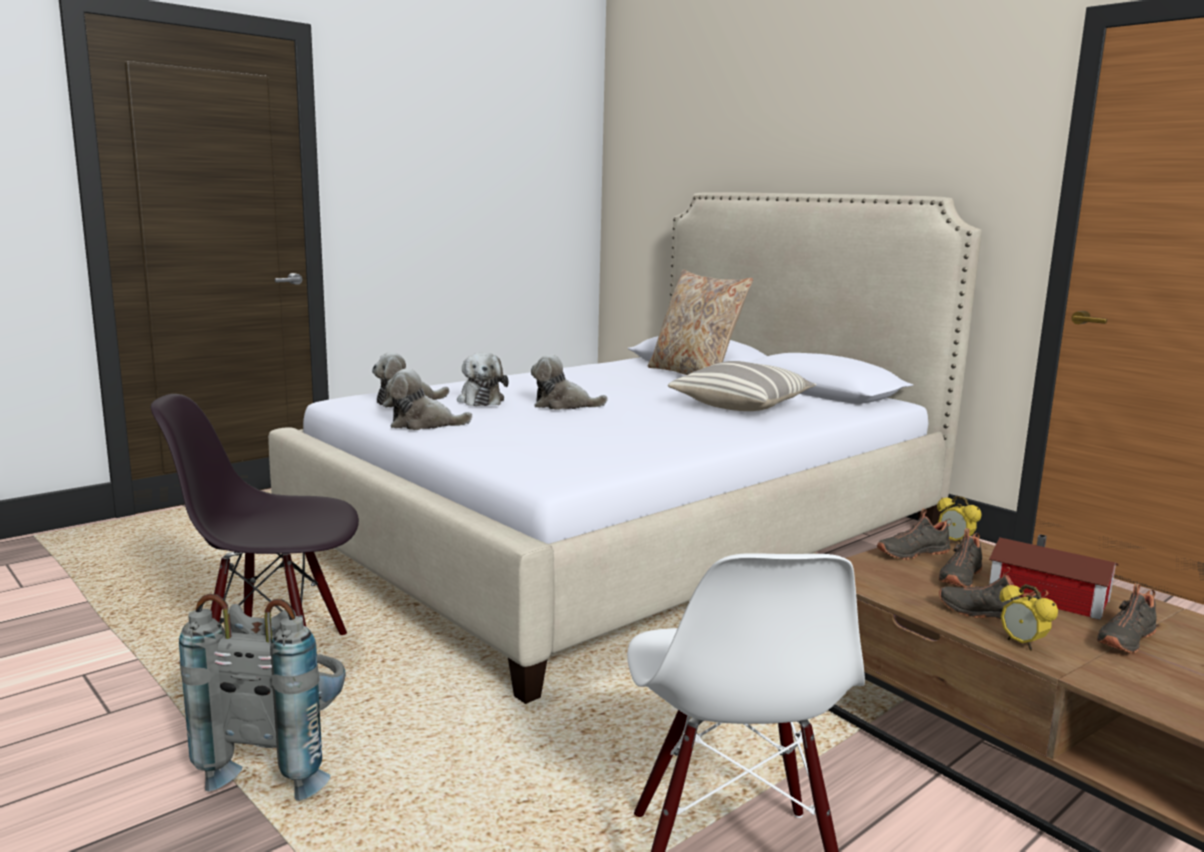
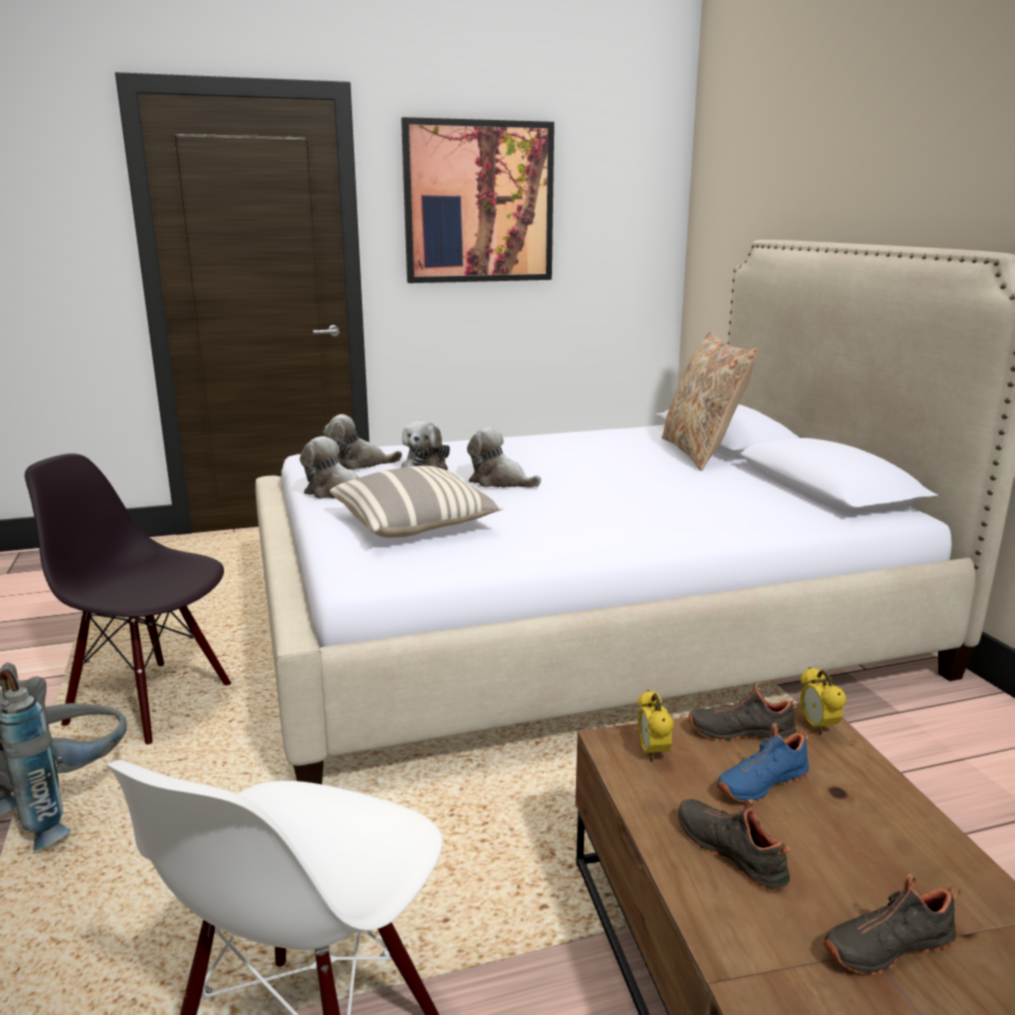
camera: 25 degrees right, 5 degrees up
(430, 152) = (479, 202): none -> picture
(741, 405) = (697, 501): pillow -> pillow (415, 524)
(959, 577) = (760, 782): black shoe -> blue shoe
(1022, 644) = (722, 911): alarm clock -> alarm clock (652, 753)
(1051, 597) = (855, 845): toy house -> none

